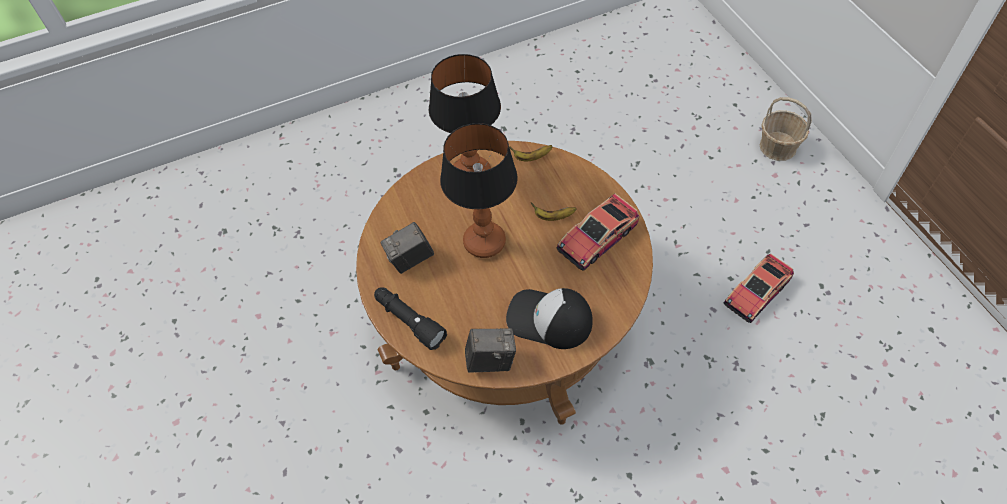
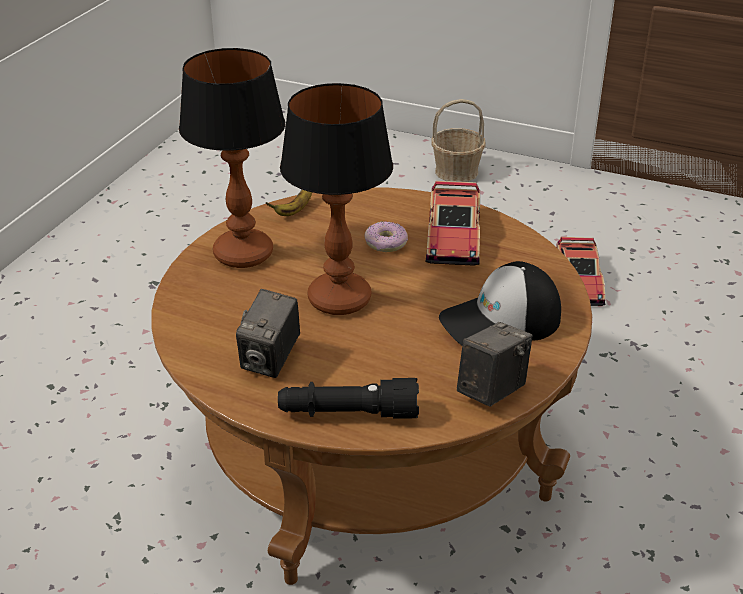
camera: 45 degrees left, 20 degrees down
(553, 217) = (385, 243): banana -> donut

